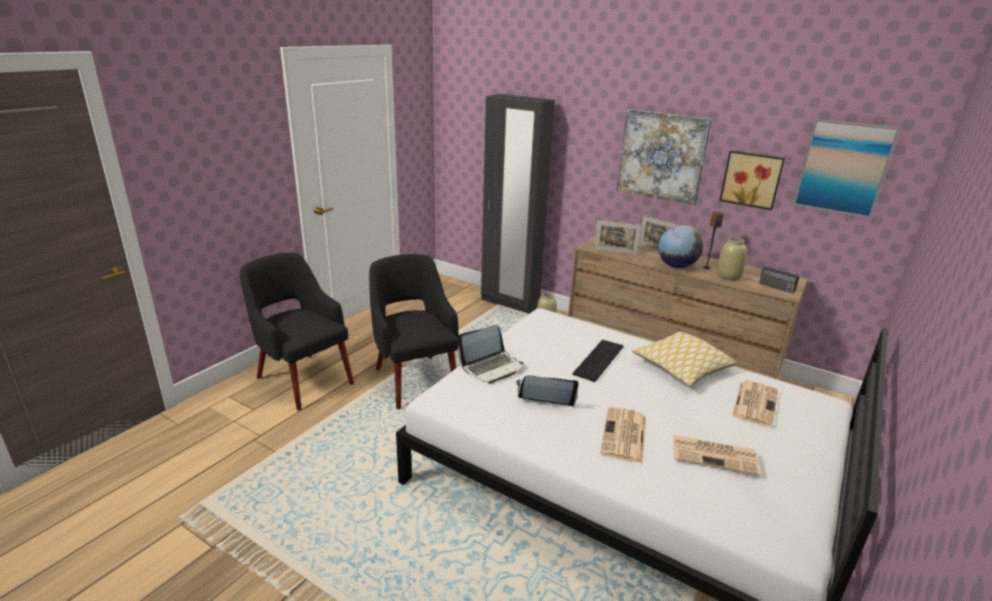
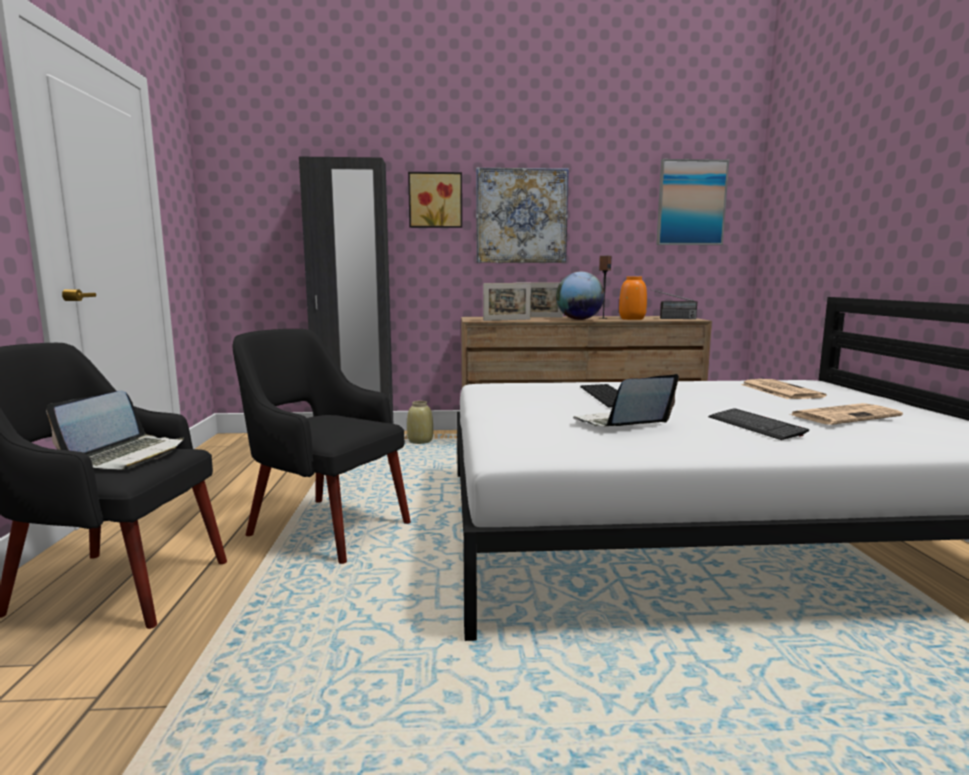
camera: 35 degrees left, 15 degrees down
(491, 367) = (516, 420): laptop -> laptop (126, 455)
(624, 436) = (755, 426): newspaper -> keyboard
(682, 367) = (681, 387): pillow -> none
(728, 277) = (631, 319): beige vase -> orange vase
(751, 179) = (614, 227): picture -> picture (435, 200)

